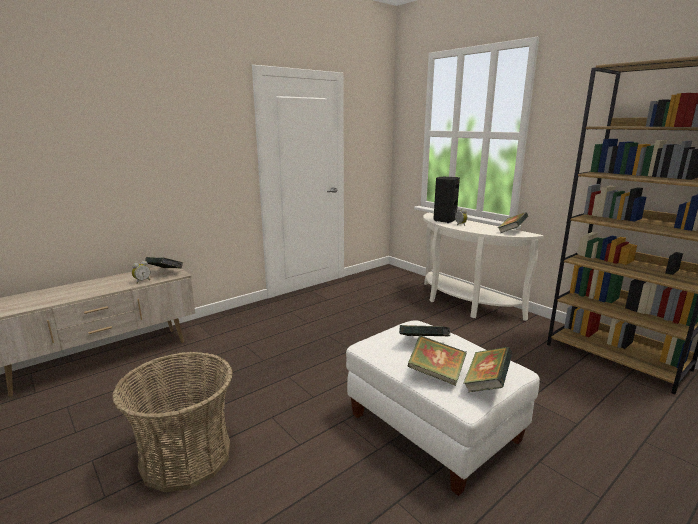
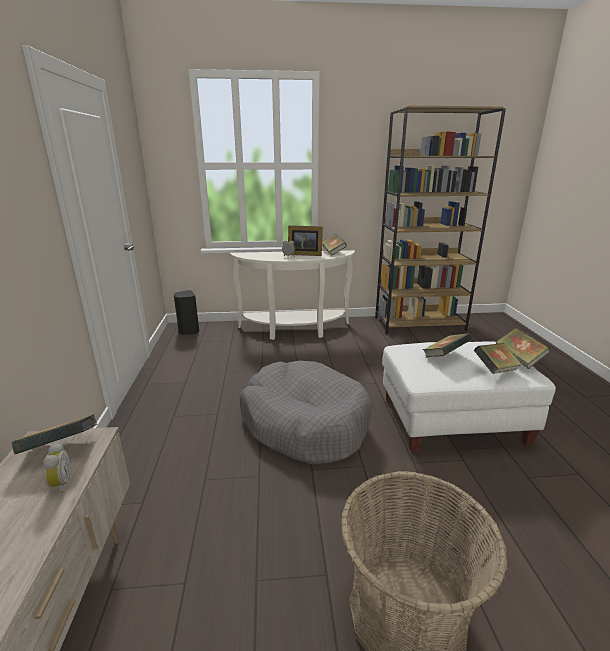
camera: 55 degrees left, 5 degrees up
(336, 355) = (304, 423): none -> grey dog bed
(444, 220) = (266, 256): black speaker -> black speaker (188, 331)
(479, 226) = (304, 254): none -> picture frame

